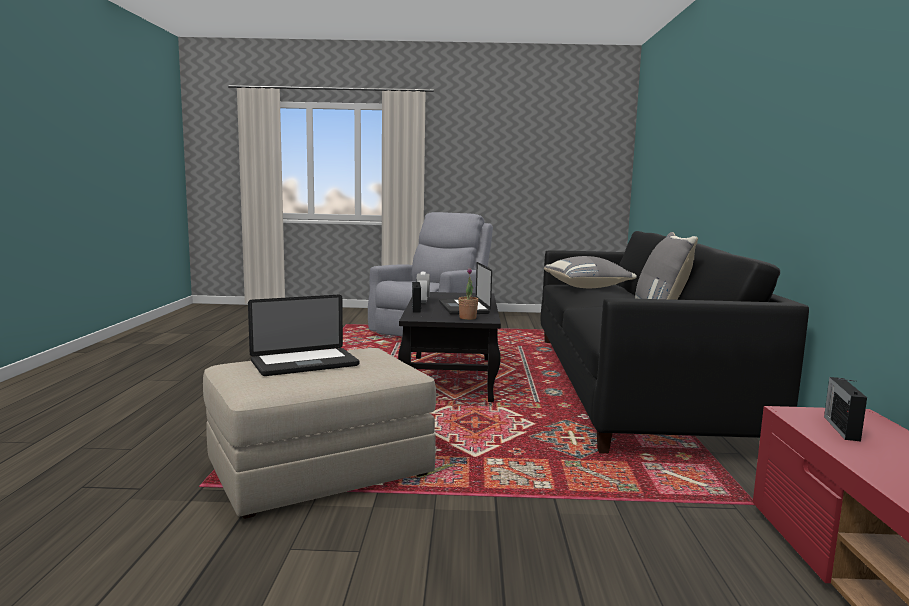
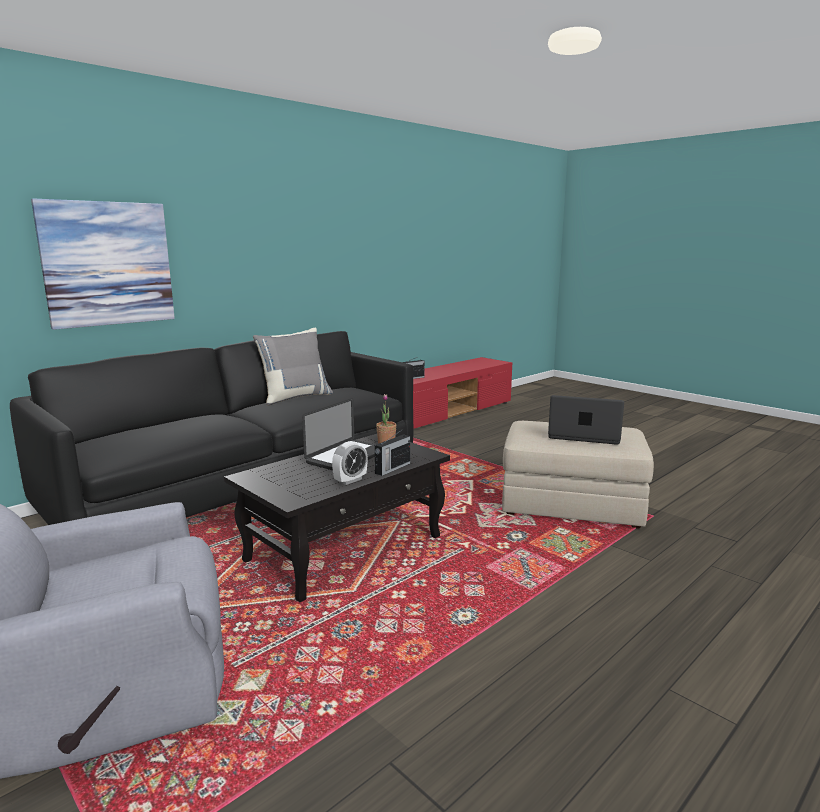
camera: 135 degrees left, 5 degrees up
(588, 287) = (175, 432): grey pillow -> none
(700, 156) = (108, 264): none -> picture

